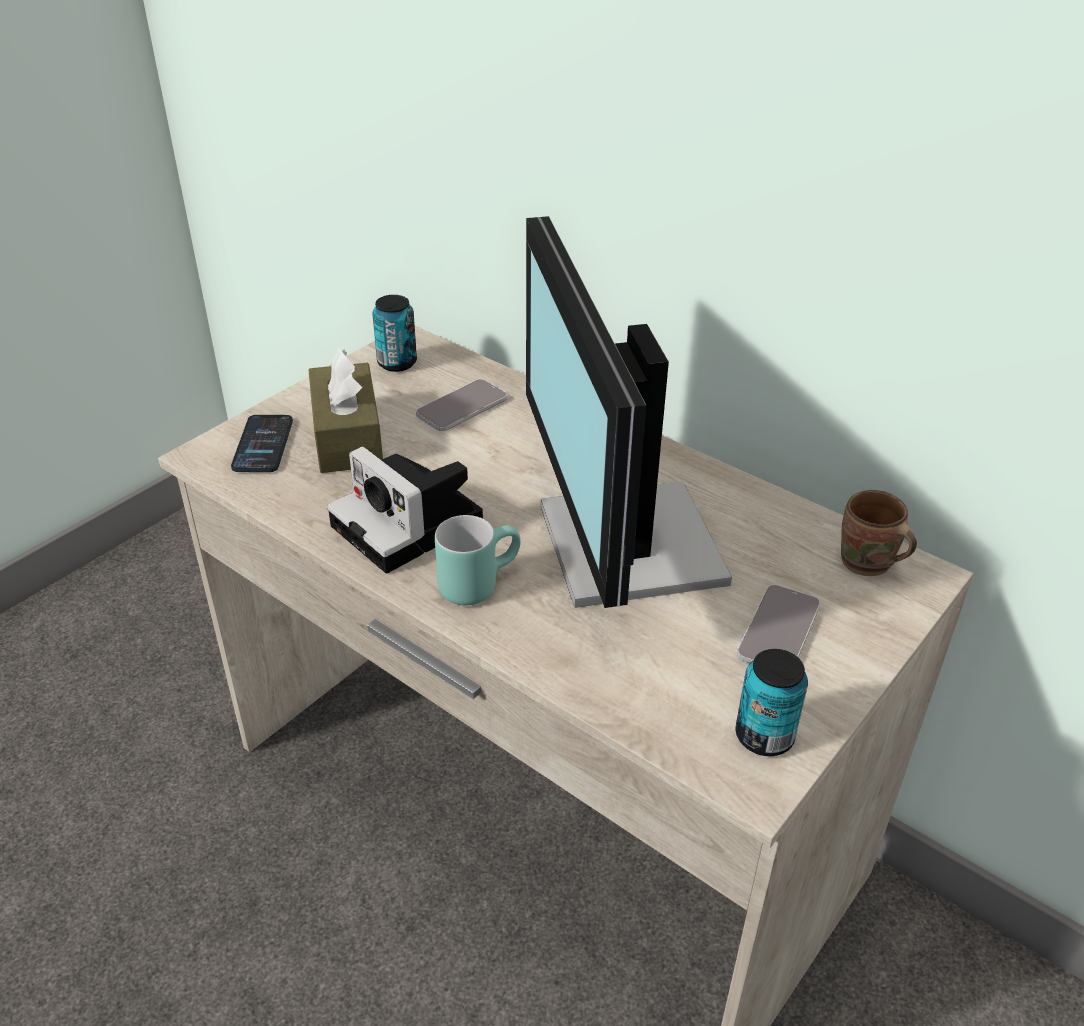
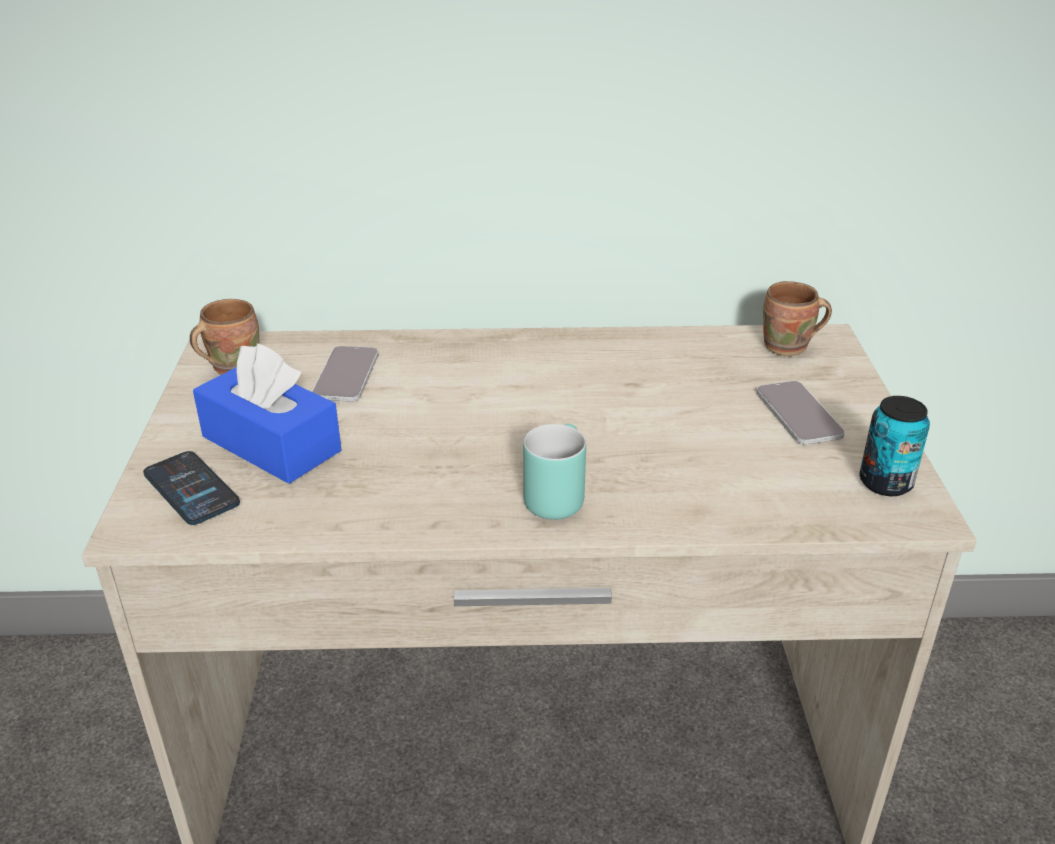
camera: 40 degrees left, 5 degrees down
(347, 437) = (271, 444): brown tissue box -> blue tissue box
(397, 363) = (232, 366): can -> brown mug
(412, 525) = (437, 482): camera -> none
(623, 548) = (624, 415): monitor -> none

